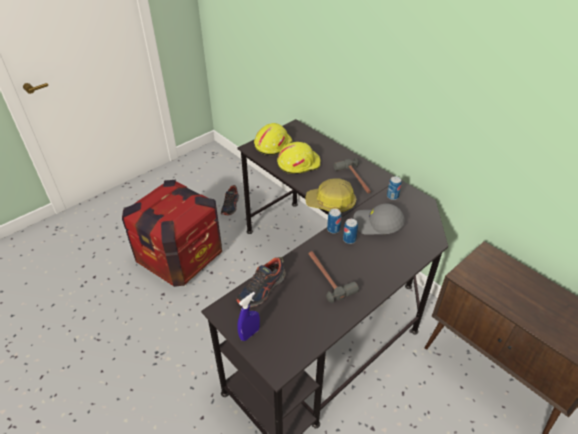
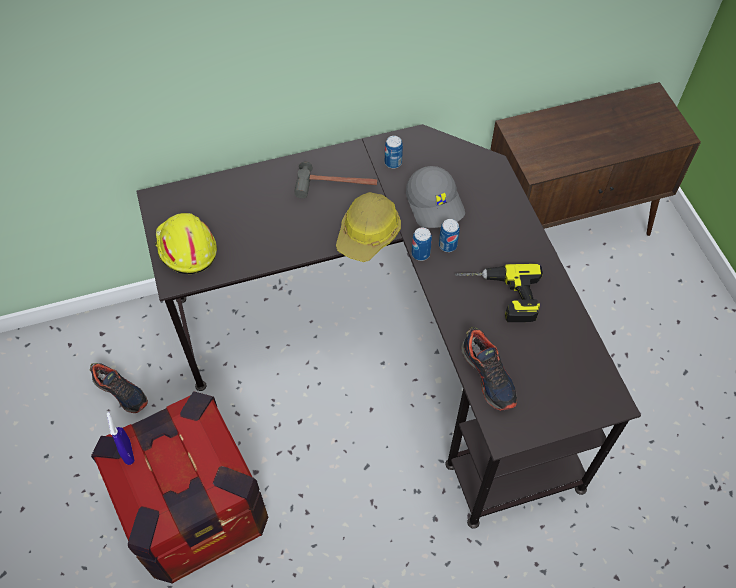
camera: 65 degrees left, 15 degrees up
(249, 334) = (553, 414): blue spray bottle -> blue spray bottle (128, 452)
(298, 163) = (257, 234): yellow hard hat -> none
(327, 277) = (499, 296): hammer -> power drill
(377, 224) = (435, 203): grey cap -> grey cap turned 60 degrees counterclockwise

